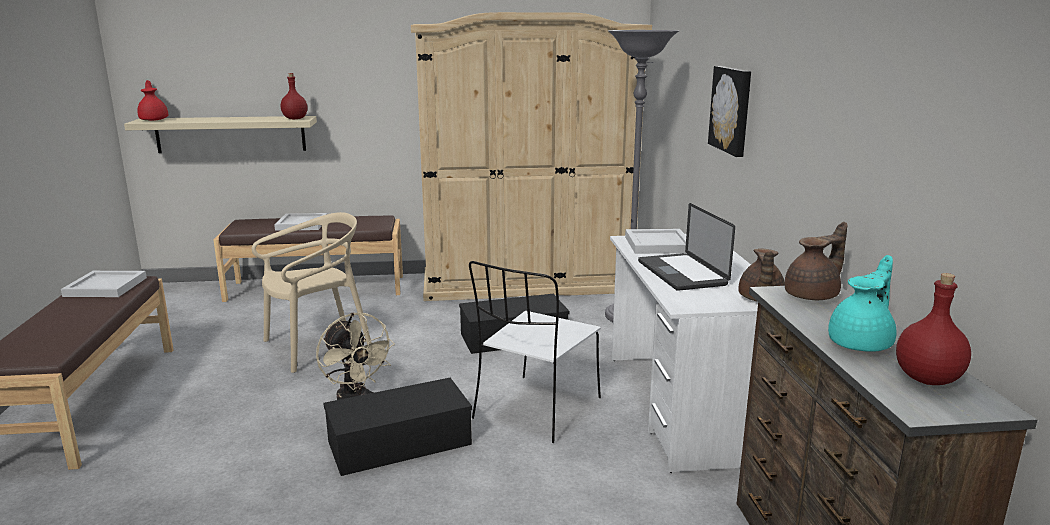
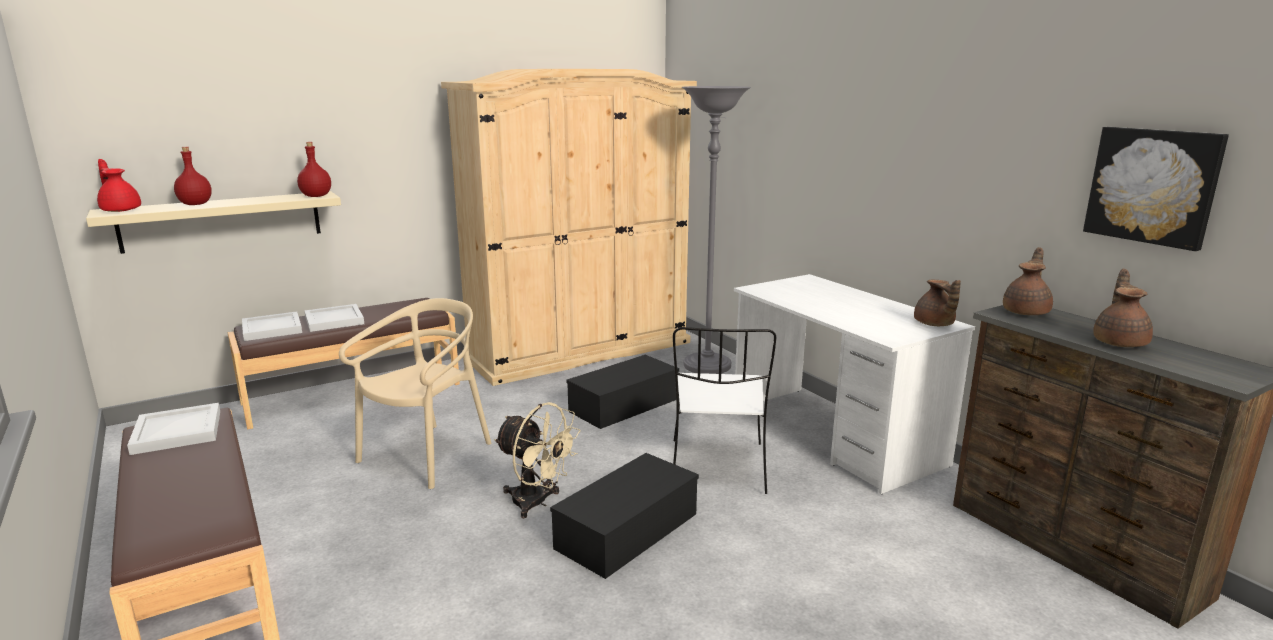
camera: 25 degrees left, 0 degrees up
(657, 245) = (785, 290): white tray -> white tray (271, 329)
(681, 273) = (845, 312): laptop -> none
(732, 109) = (831, 159): picture -> picture (1153, 186)
(862, 344) = (1120, 342): turquoise teapot -> brown teapot
(928, 380) = (1199, 359): red bottle -> red bottle (195, 204)

